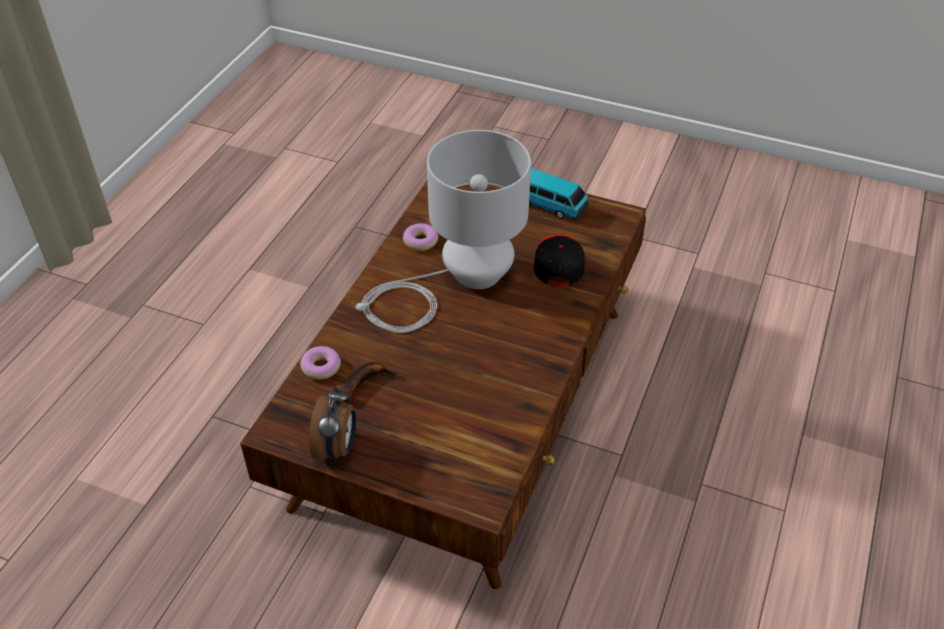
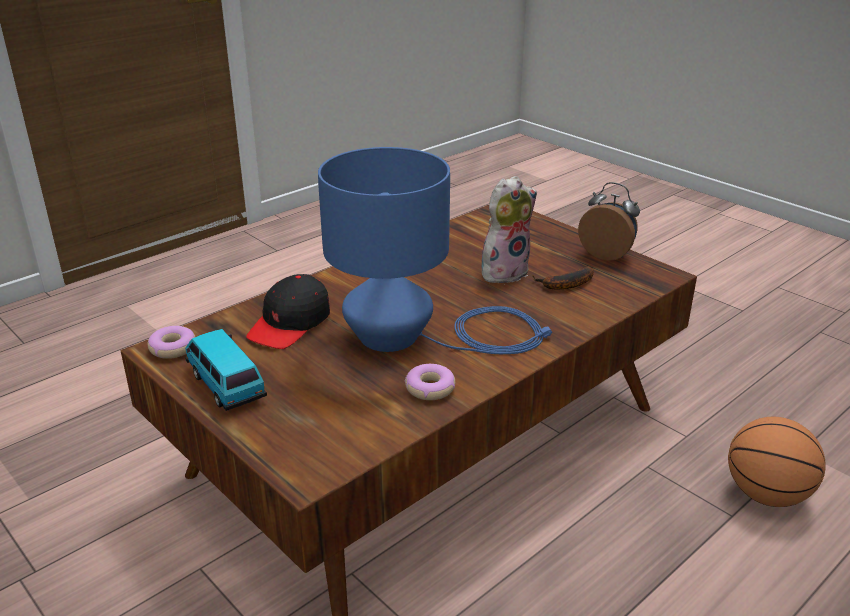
camera: 155 degrees left, 15 degrees down
(183, 445) = (766, 494): none -> basketball
(321, 367) = (606, 304): donut -> donut (173, 348)
(337, 448) = (607, 254): alarm clock -> alarm clock turned 90 degrees clockwise
(428, 382) = (504, 271): none -> plush toy
(448, 286) = (431, 334): white table lamp -> blue table lamp

